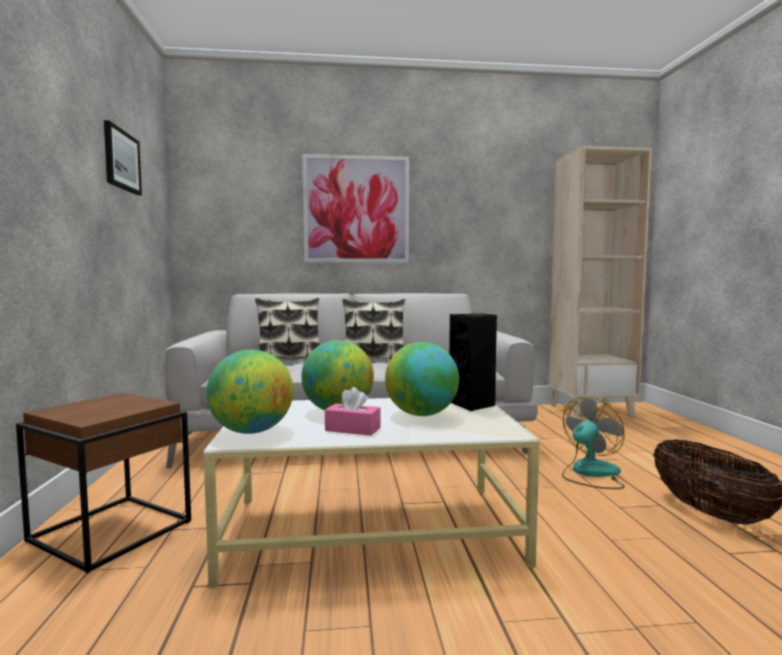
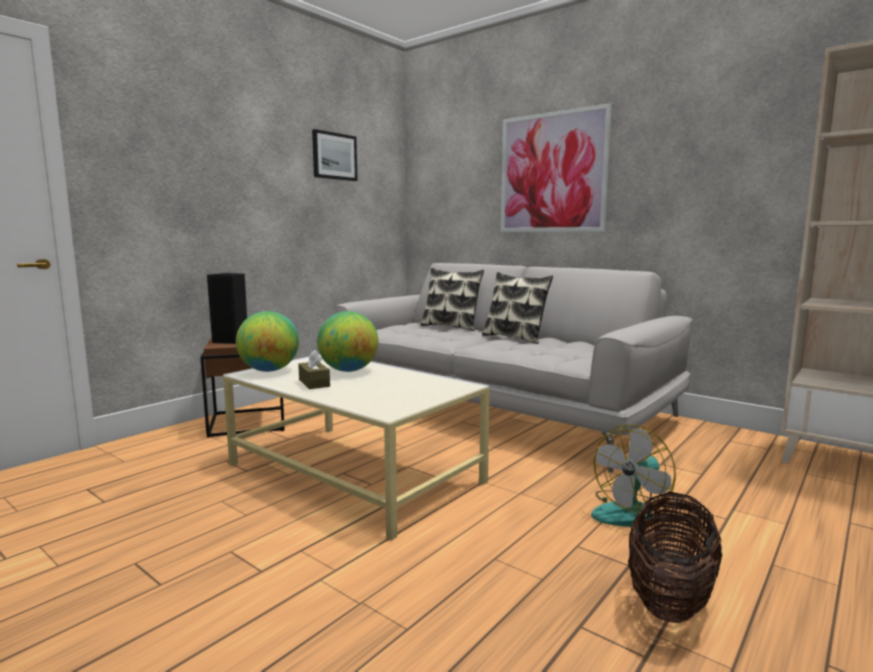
camera: 45 degrees right, 5 degrees up
(353, 429) = (314, 383): pink tissue box -> brown tissue box
(421, 414) = (385, 386): globe -> none
(473, 405) = (447, 389): black speaker -> black speaker (231, 341)
(590, 473) = (630, 512): fan -> fan turned 135 degrees clockwise

